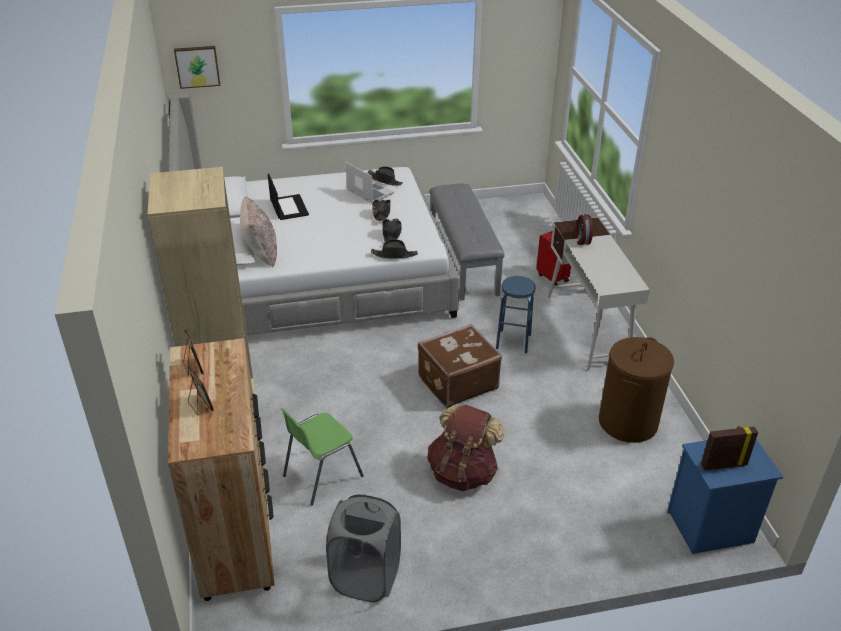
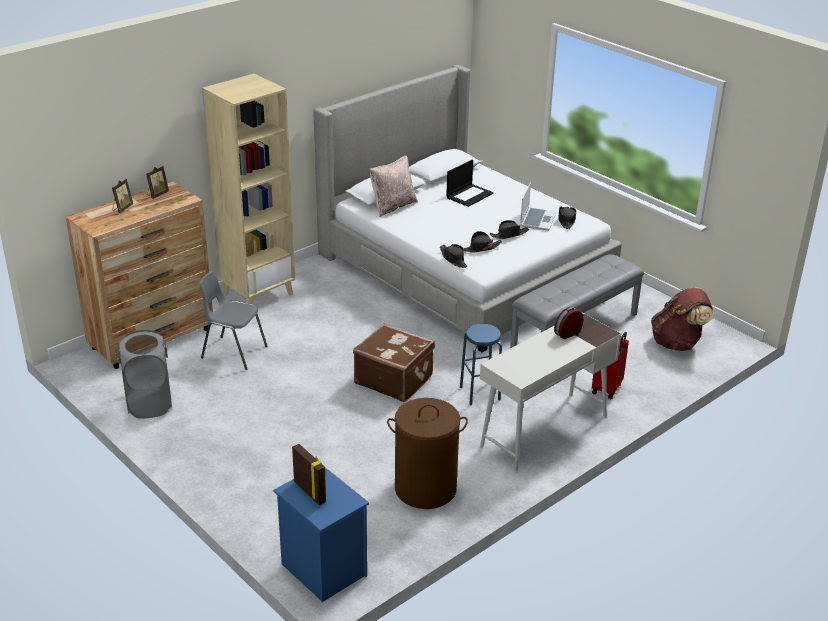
camera: 60 degrees right, 5 degrees down
(197, 66) = (493, 52): picture -> none
(321, 476) = (233, 352): green chair -> grey chair
(463, 472) = (286, 415): brown backpack -> brown backpack (677, 343)

